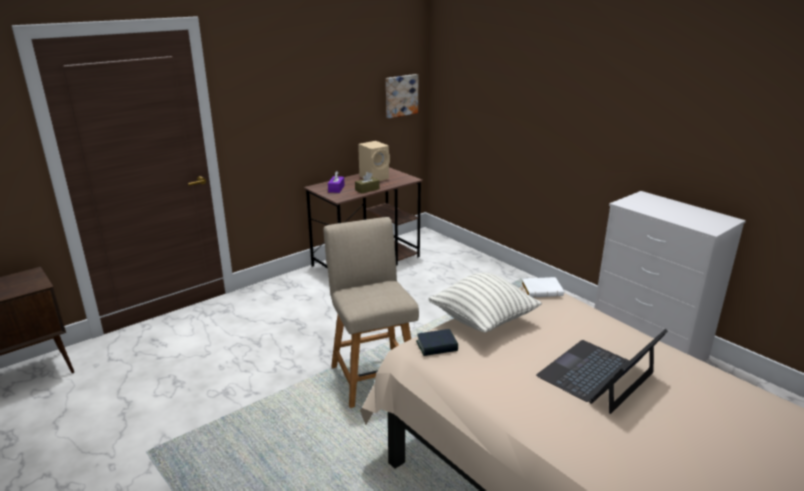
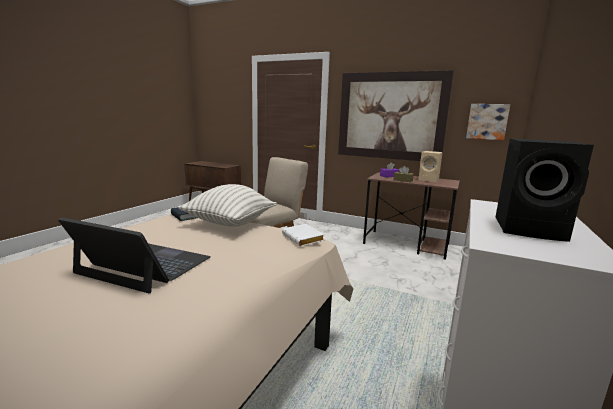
camera: 65 degrees right, 10 degrees down
(306, 107) = (390, 116): none -> picture
(683, 213) = (531, 229): none -> black speaker

